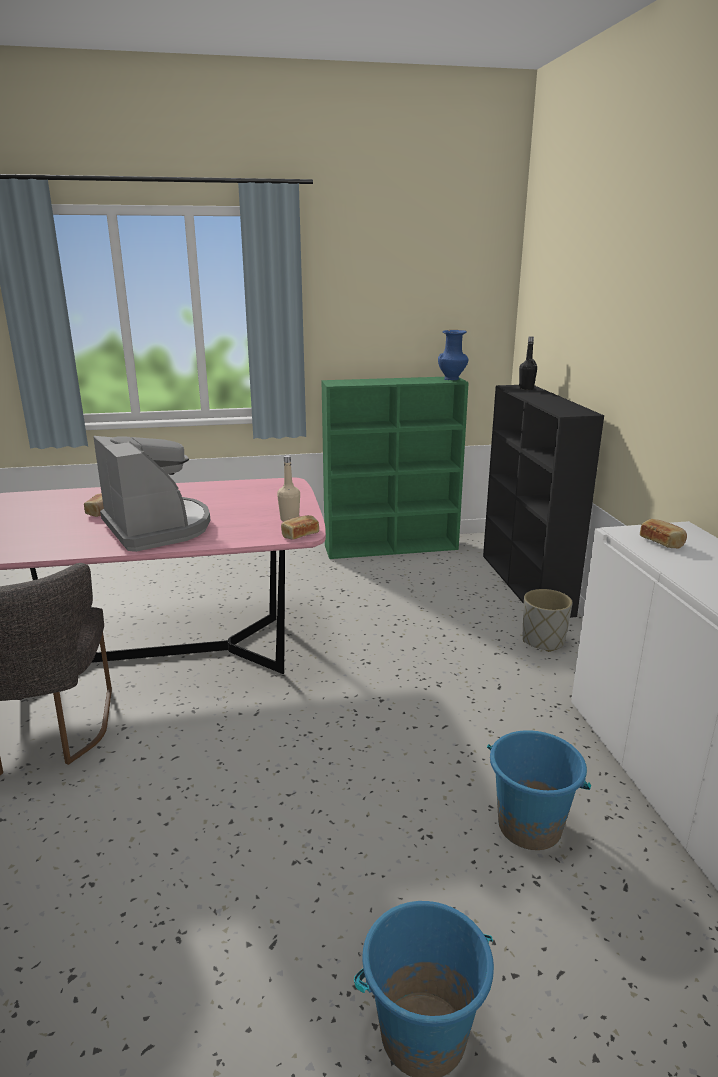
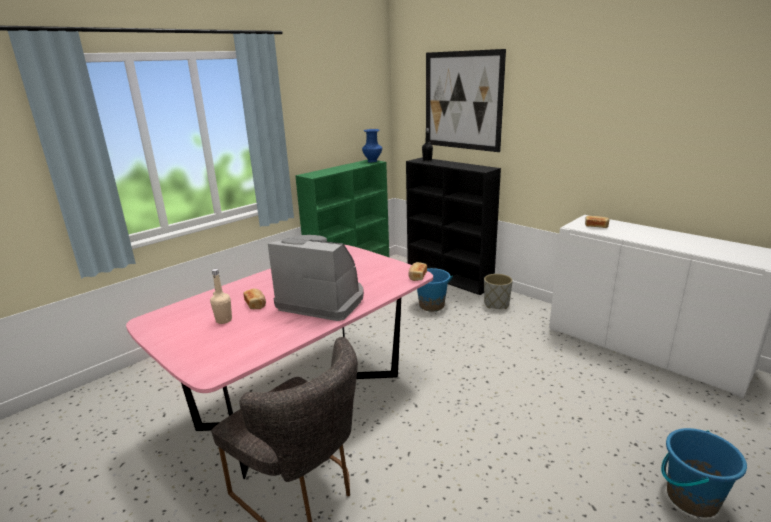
camera: 35 degrees left, 0 degrees up
(289, 519) = (391, 270): beige bottle -> beige bottle (224, 320)
(530, 826) = (607, 391): blue bucket -> blue bucket (431, 305)
(580, 295) = (462, 101): none -> picture

